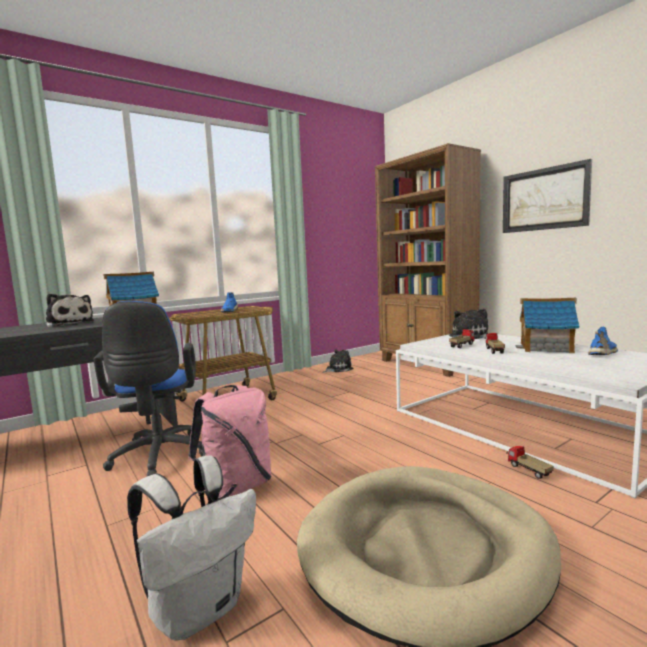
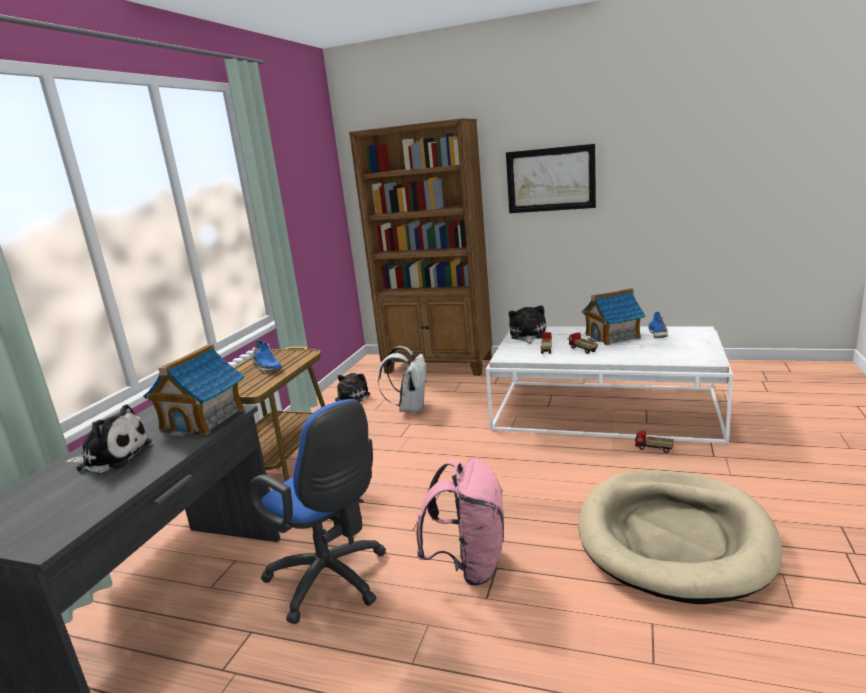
camera: 35 degrees left, 10 degrees up
(199, 608) = (604, 659): white backpack -> white backpack (410, 408)

